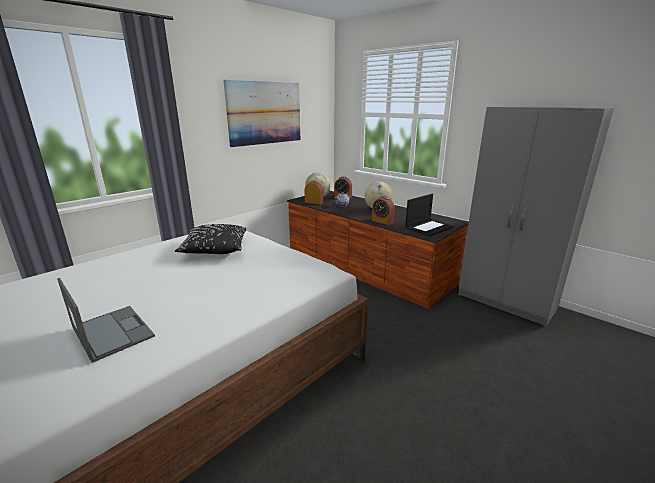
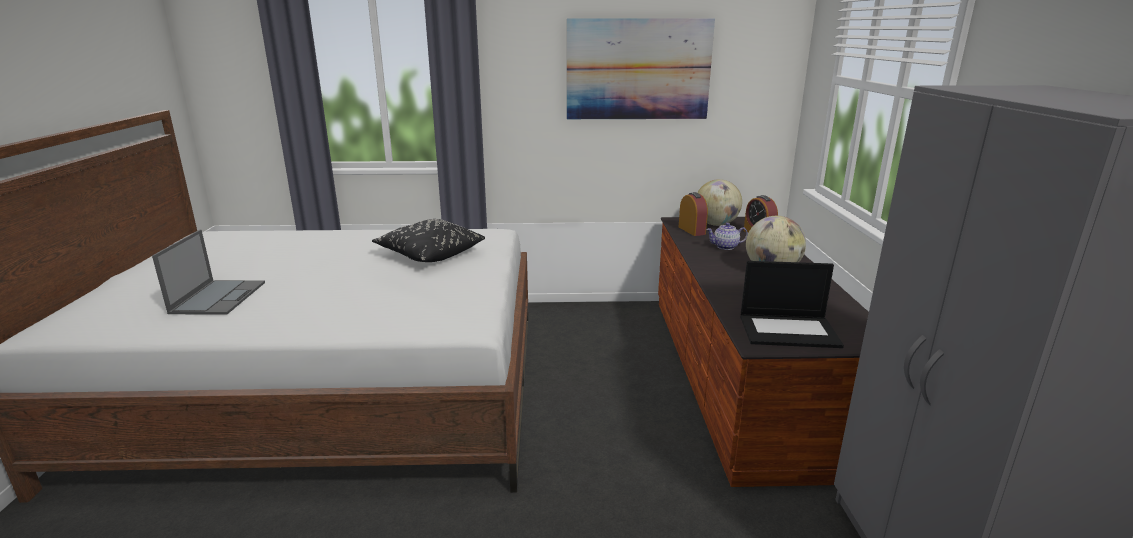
camera: 45 degrees right, 0 degrees up
(382, 221) = (728, 292): alarm clock -> none

